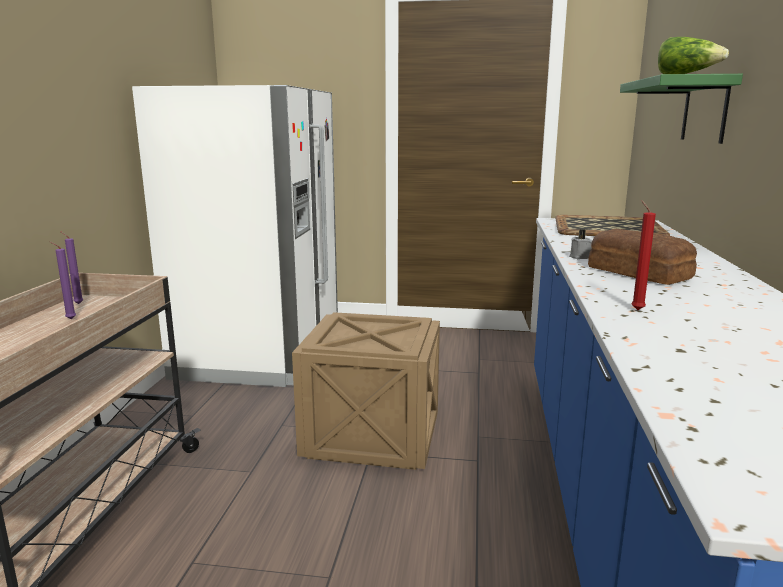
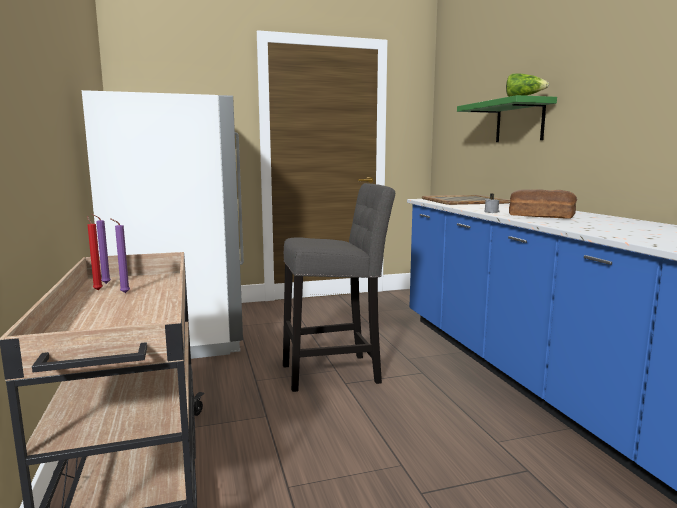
camera: 25 degrees left, 5 degrees down
(374, 436) = (336, 373): crate -> grey stool
(636, 309) = (586, 227): red candle -> red candle (97, 290)

